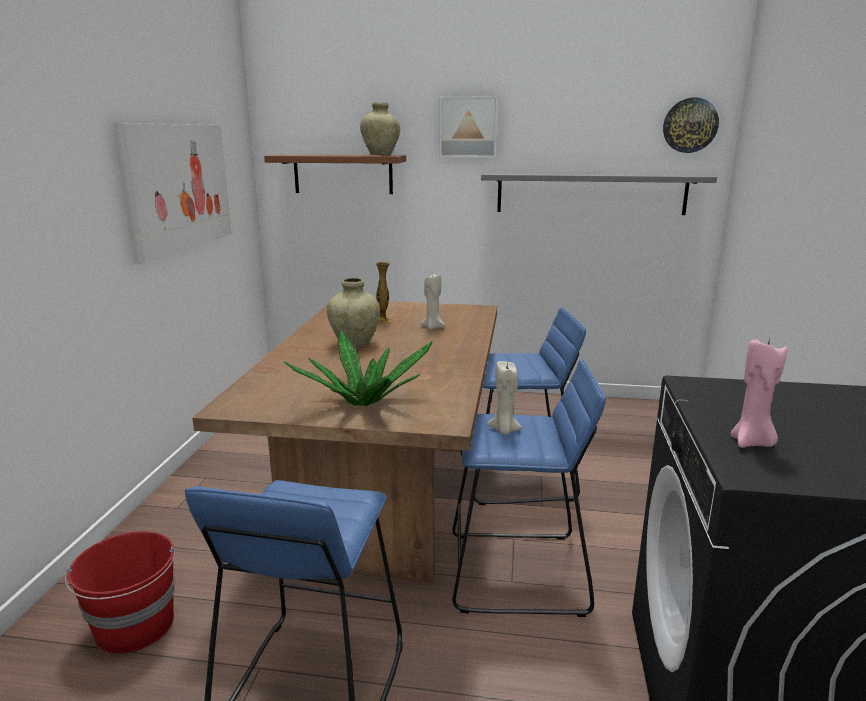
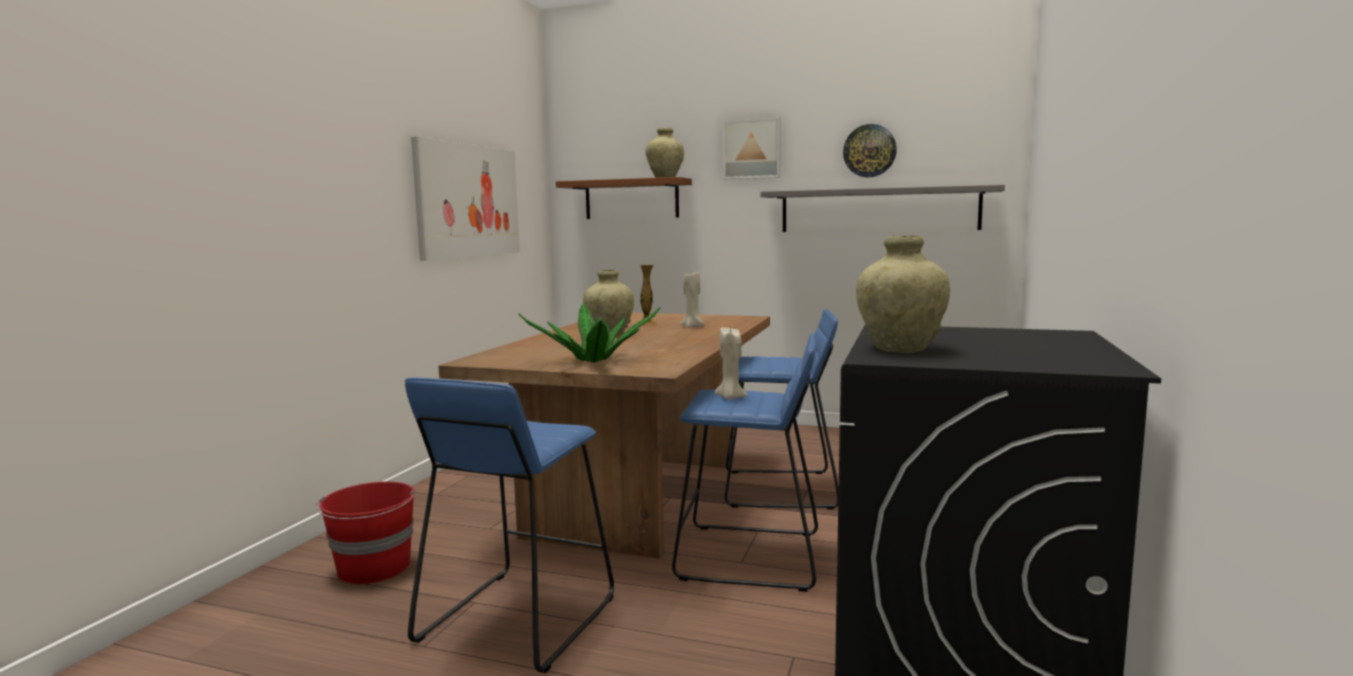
camera: 10 degrees right, 10 degrees down
(690, 125) = (978, 137): wall clock -> wall clock (869, 151)
(751, 443) = (900, 348): pink candle -> beige vase

